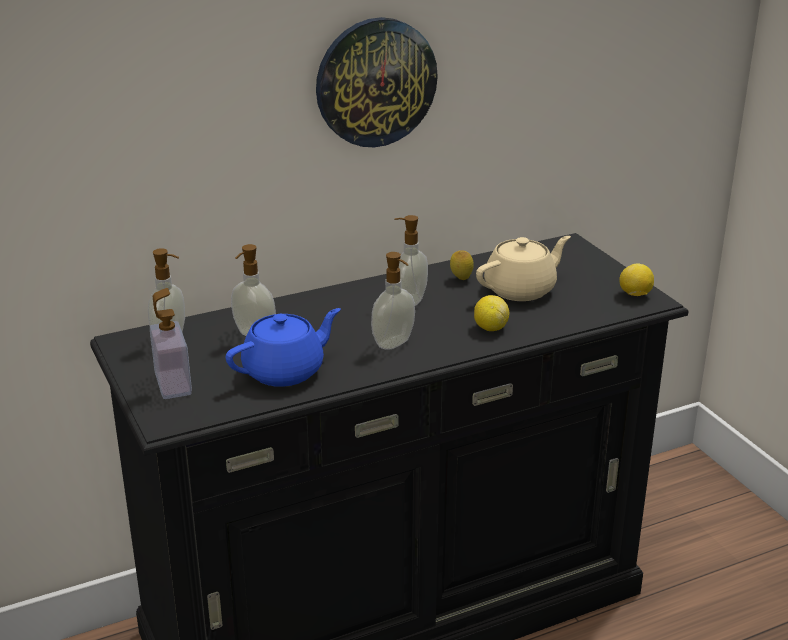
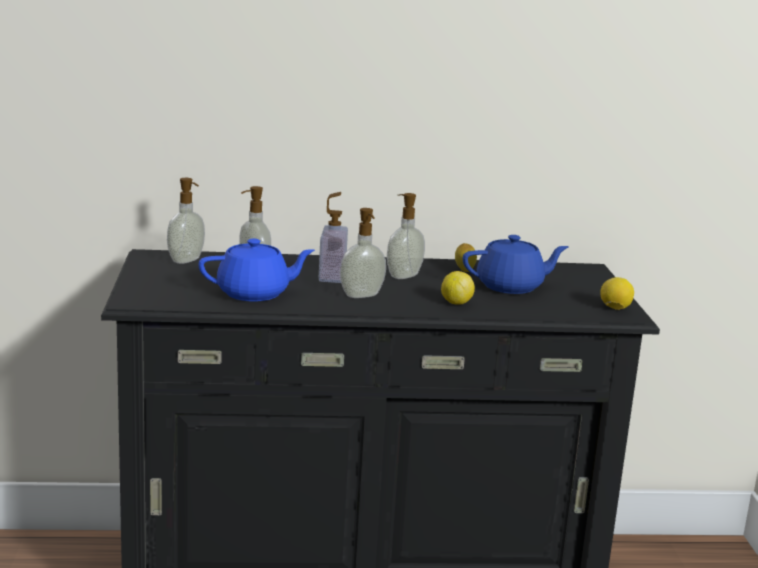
camera: 20 degrees right, 10 degrees down
(173, 384) = (160, 283): soap dispenser -> soap dispenser (332, 276)
(375, 82) = (413, 80): wall clock -> none
(521, 290) = (511, 287): beige teapot -> blue teapot

